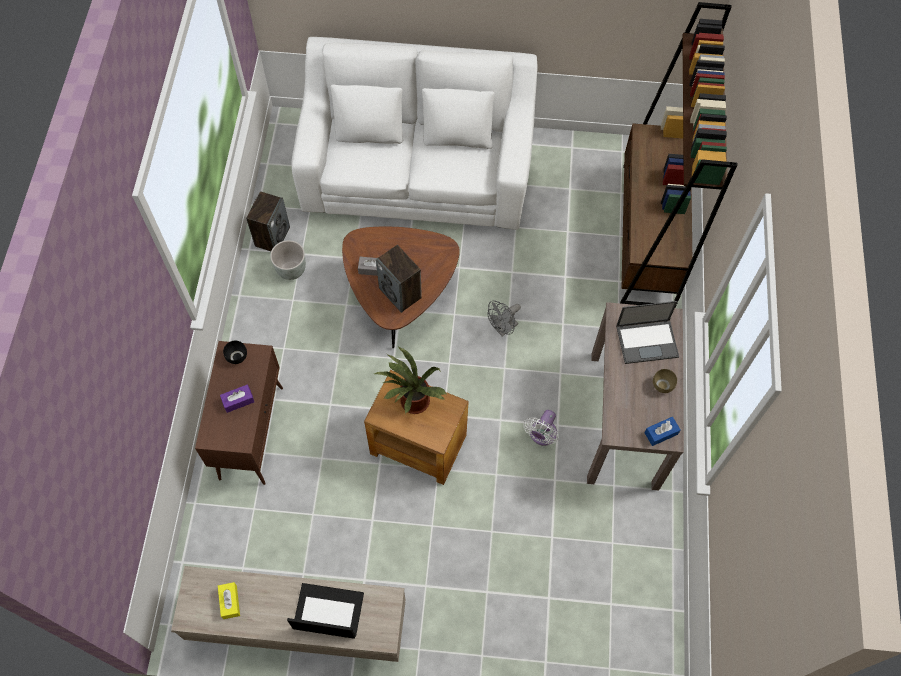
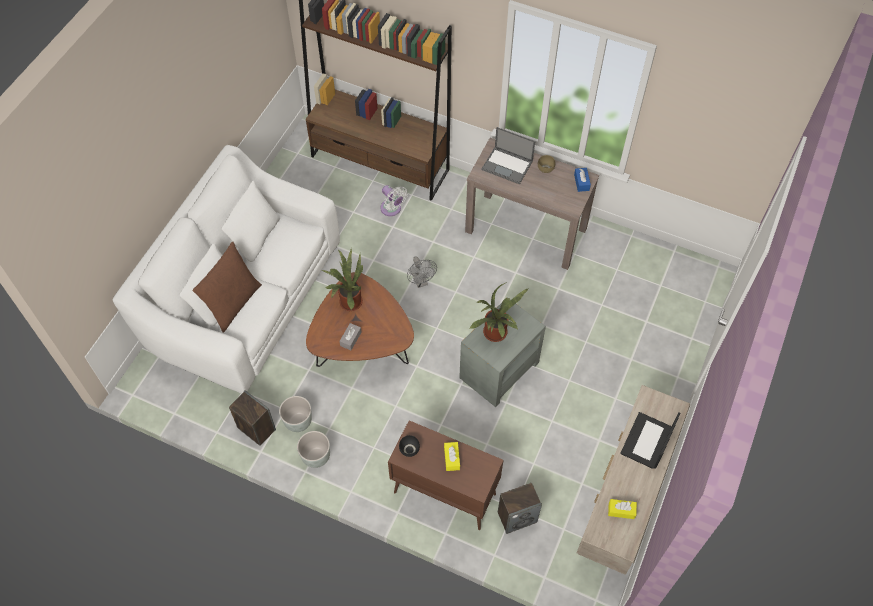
camera: 70 degrees left, 5 degrees down
(238, 401) = (451, 458): purple tissue box -> yellow tissue box
(257, 299) = (315, 457): none -> grey planter
(369, 147) = (233, 303): none -> brown pillow
(400, 293) = (382, 325): speaker -> speaker (517, 517)
(418, 251) = (348, 301): none -> potted plant
(418, 443) = (498, 370): brown side table -> grey side table
(541, 435) = (520, 285): white fan -> white fan (392, 209)
(647, 341) = (507, 165): laptop -> laptop turned 105 degrees clockwise

